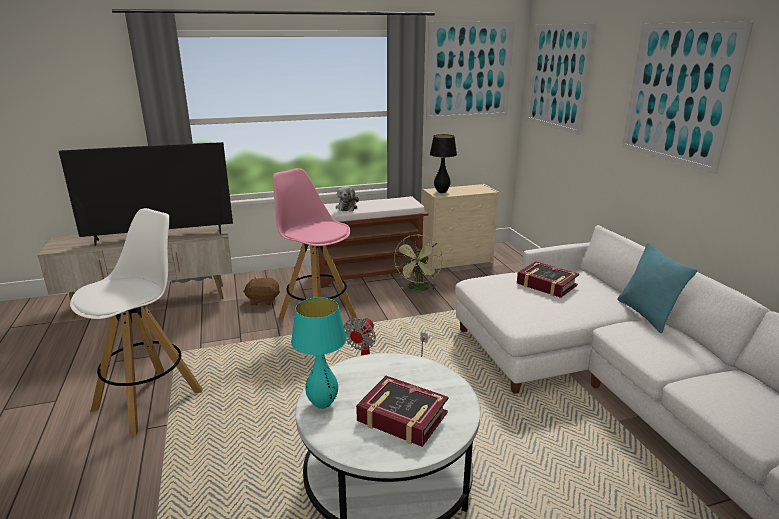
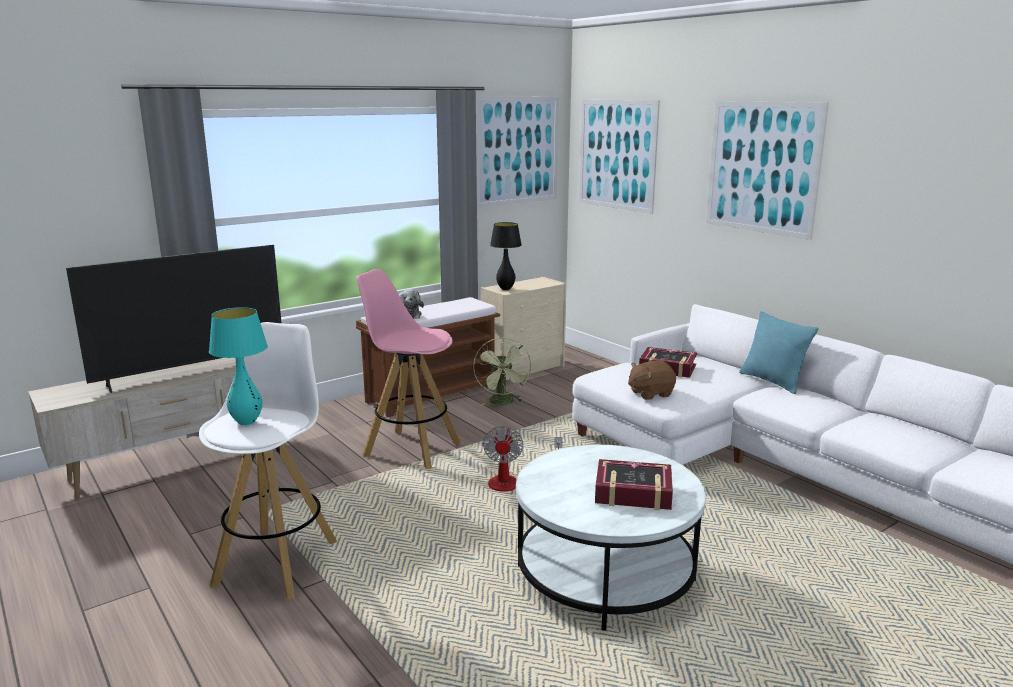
camera: 20 degrees left, 5 degrees down
(263, 300) = (327, 440): brown plush toy -> brown plush toy (650, 393)
(322, 404) = (548, 497): turquoise table lamp -> turquoise table lamp (246, 422)

